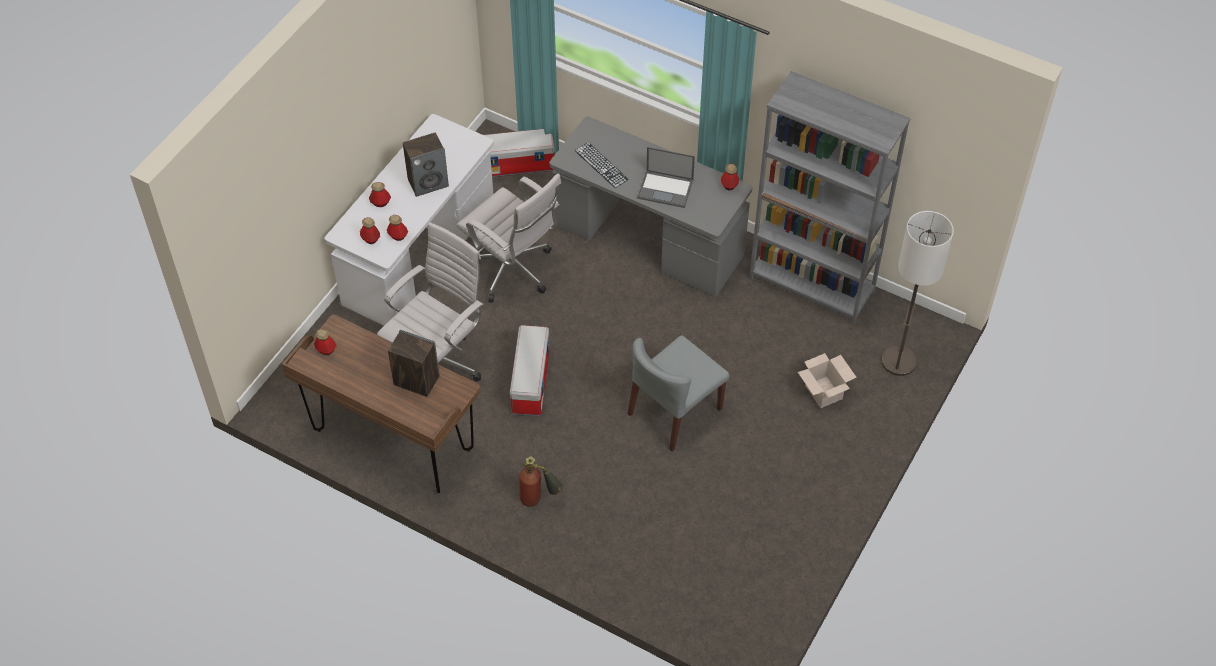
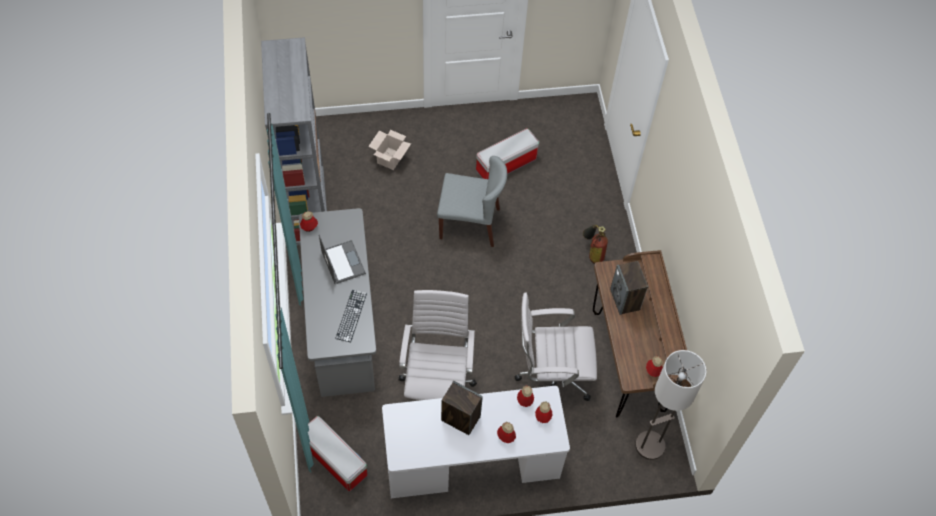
camera: 130 degrees left, 5 degrees up
(530, 381) = (516, 315): storage box -> storage box (505, 165)
(898, 361) = (335, 135): floor lamp -> floor lamp (650, 445)

